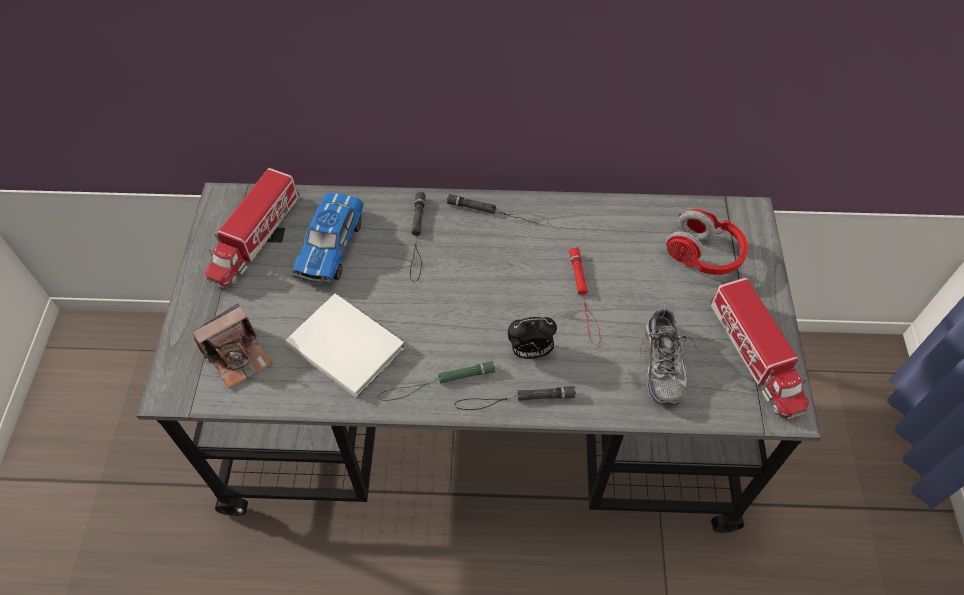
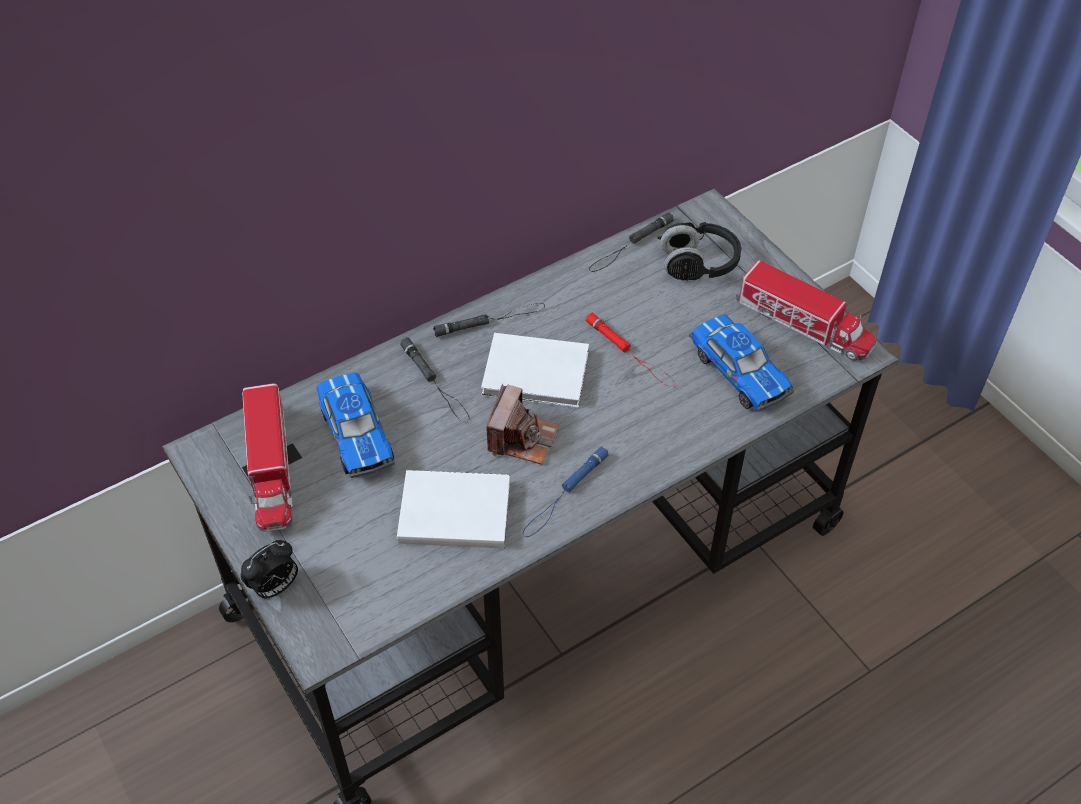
camera: 35 degrees left, 5 degrees down
(238, 356) = (358, 580): camera -> camera (522, 438)
(436, 383) = (565, 494): green flashlight -> blue flashlight
(497, 275) = (538, 375): none -> white book
(514, 400) = (643, 469): black flashlight -> black flashlight (630, 245)
(530, 351) = (622, 422): alarm clock -> alarm clock (275, 587)
(662, 364) = (738, 371): shoe -> toy car
(703, 254) = (698, 264): red headphones -> black headphones

